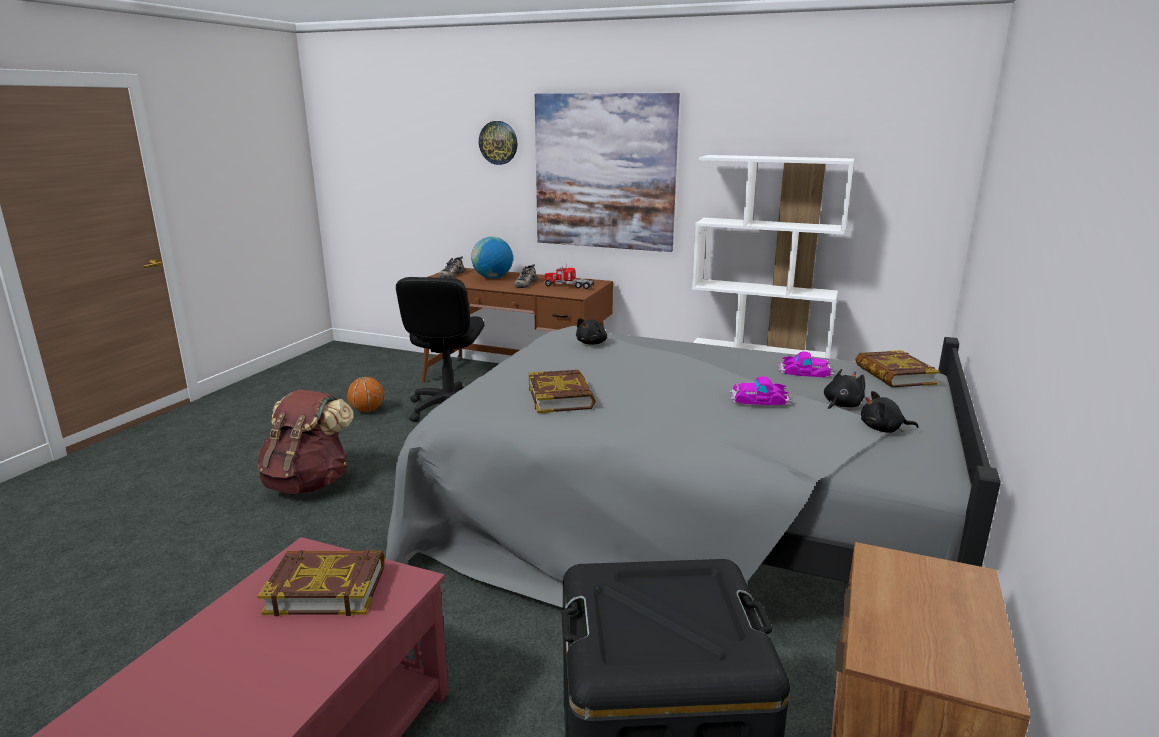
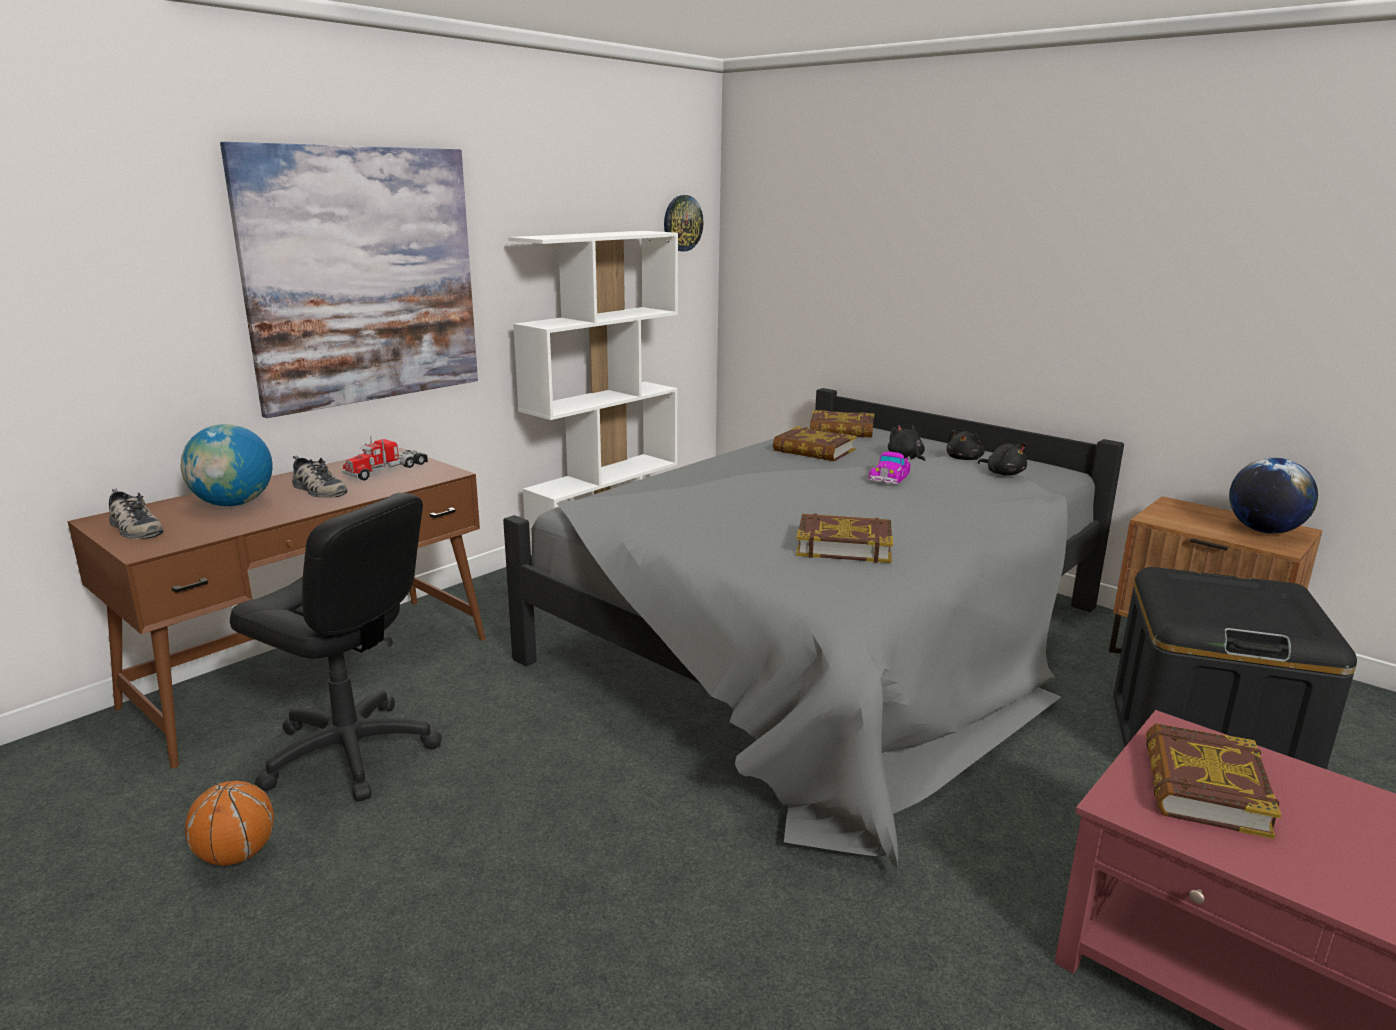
camera: 70 degrees left, 0 degrees up
(309, 483) = (523, 961): brown backpack -> none
(498, 142) = (144, 240): wall clock -> wall clock (682, 223)
(592, 343) = (653, 504): black plush toy -> black plush toy (1003, 473)
(805, 371) = (813, 450): toy car -> book
(939, 647) = (1264, 531): none -> globe

